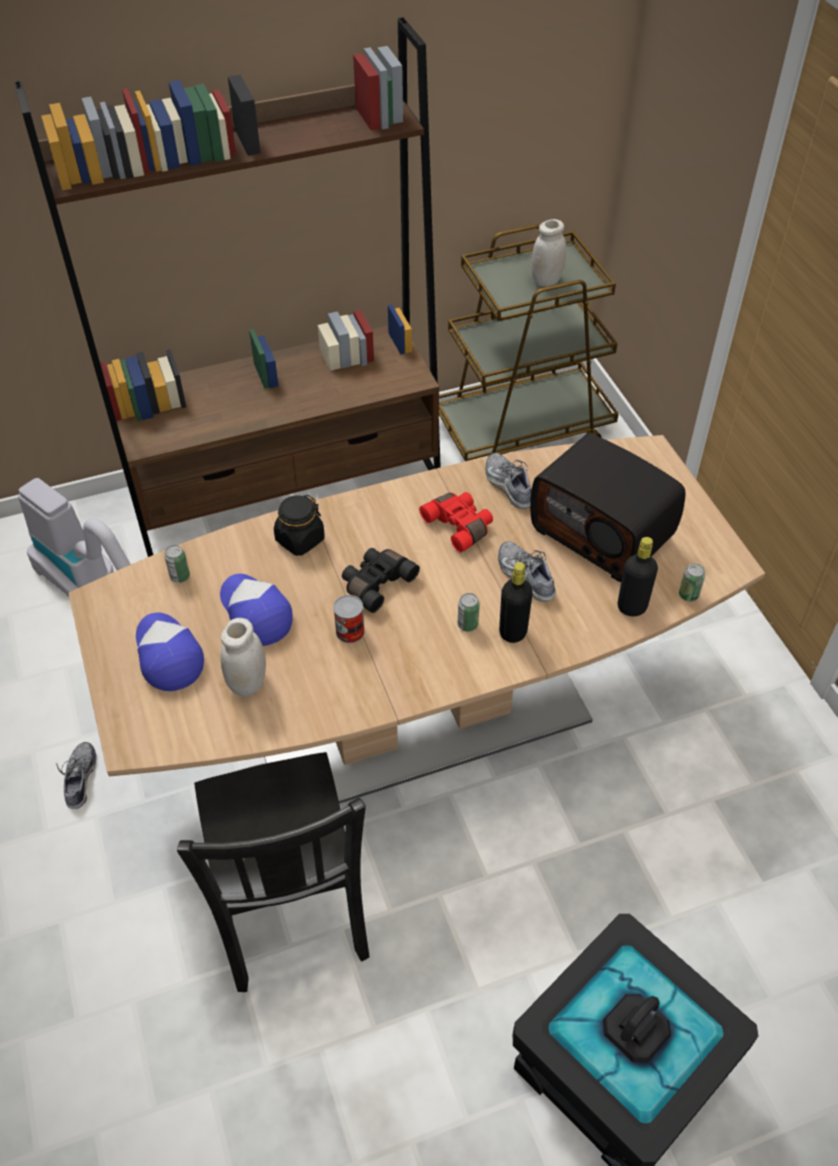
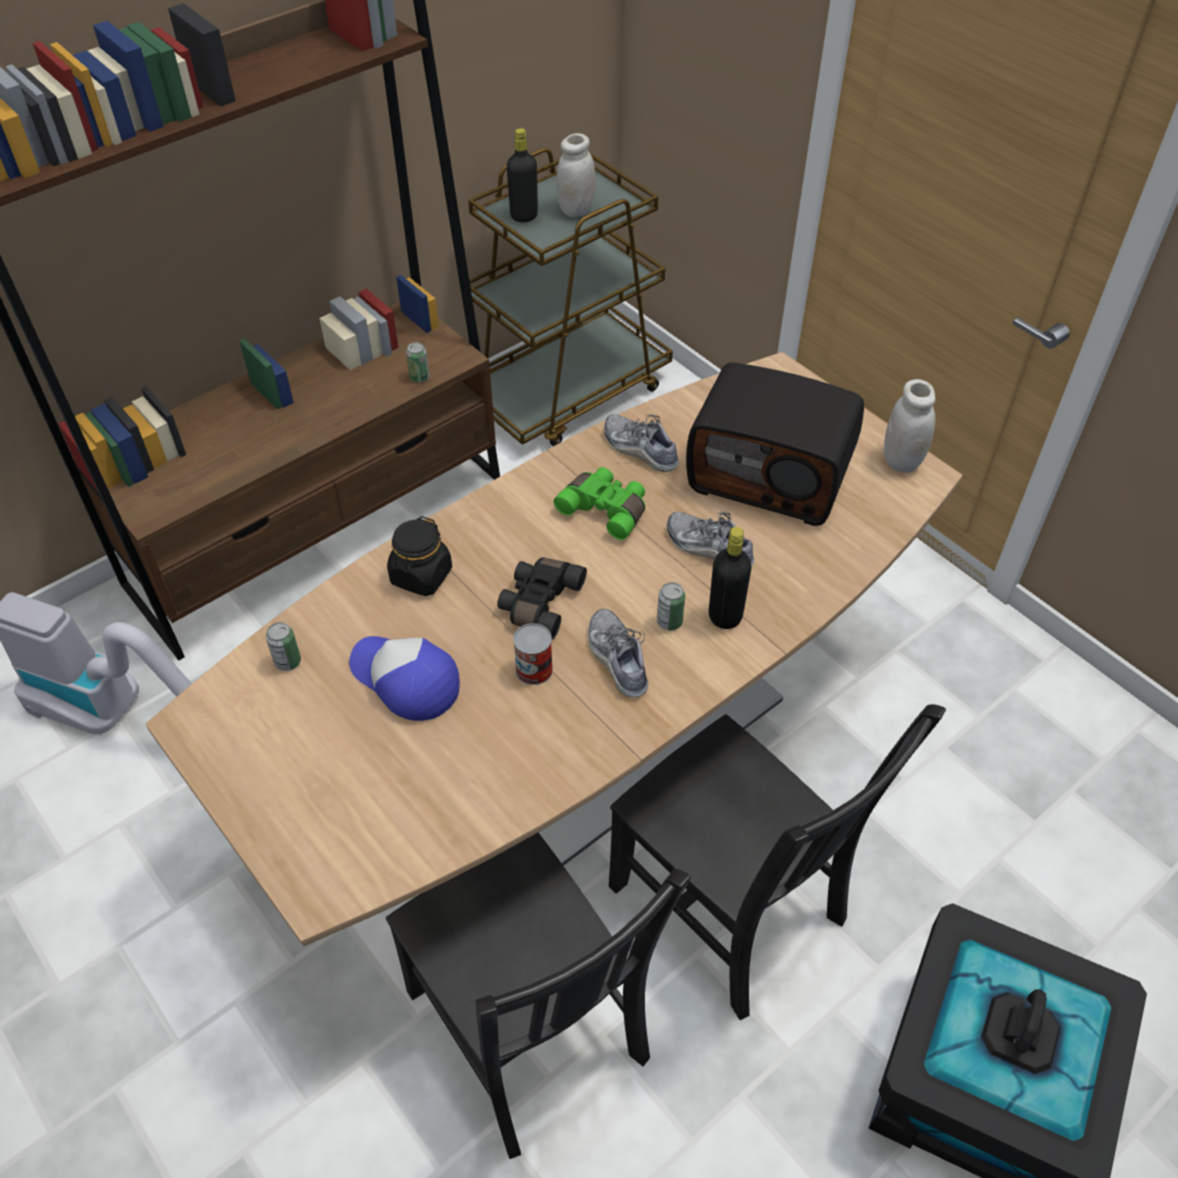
camera: 20 degrees left, 0 degrees up
(80, 779) = (197, 960): shoe -> shoe (617, 659)
(167, 655) = (316, 765): cap -> none
(248, 683) = (436, 770): white jar -> white jar (901, 460)
(460, 526) = (606, 509): red binoculars -> green binoculars
(480, 869) = (732, 909): none -> black chair
(632, 607) = (842, 550): black bottle -> black bottle (524, 216)
(688, 595) = (896, 520): can -> can (419, 377)

